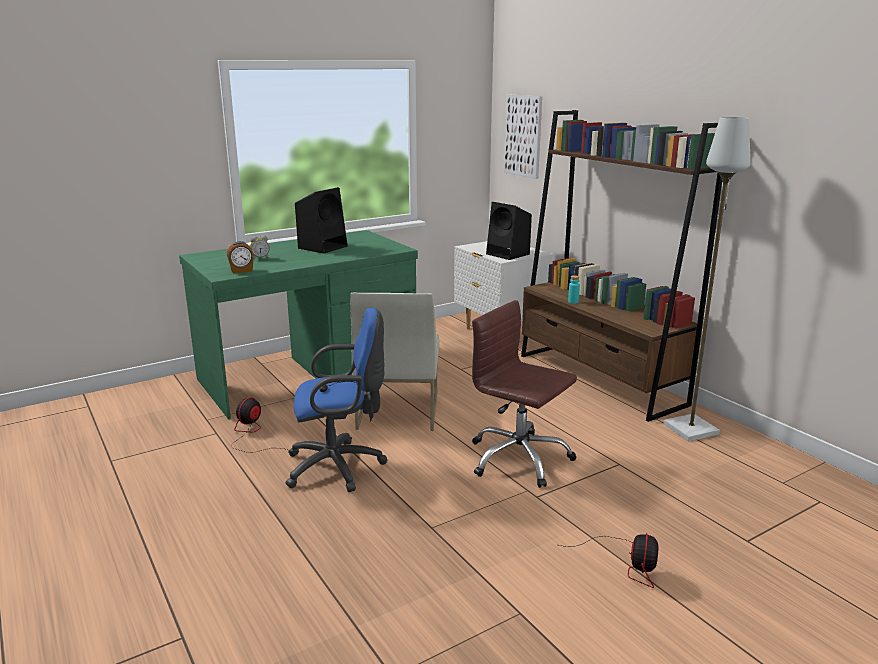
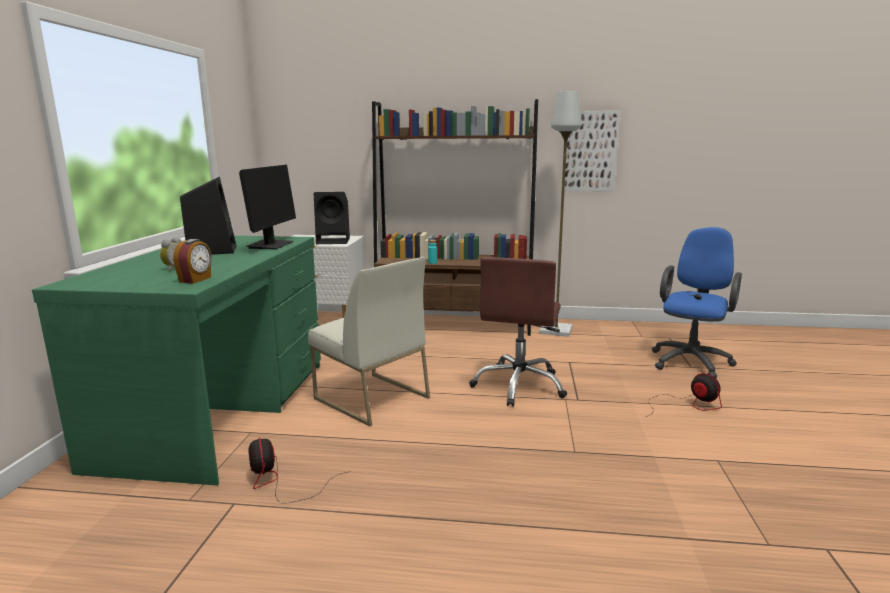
camera: 50 degrees left, 5 degrees down
(340, 466) = (423, 456): blue office chair -> blue office chair (691, 361)
(364, 251) = (270, 245): none -> monitor
(519, 459) = (519, 386): brown office chair -> brown office chair turned 60 degrees counterclockwise
(523, 136) = (305, 133): picture -> picture (589, 151)

